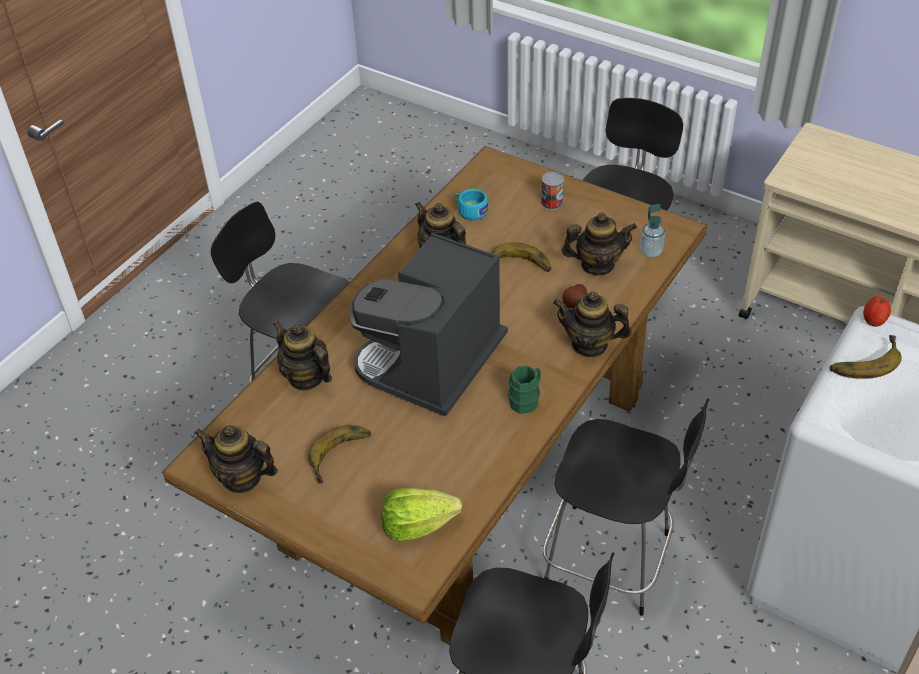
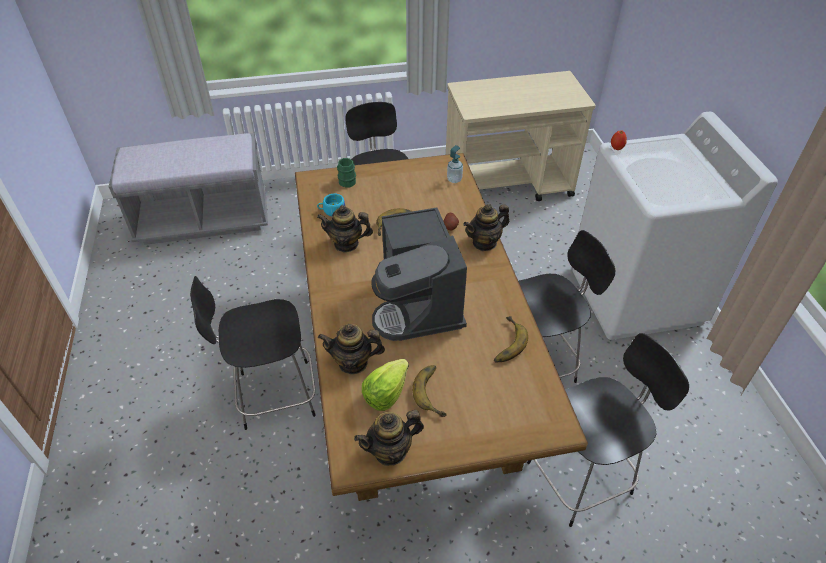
camera: 45 degrees left, 0 degrees up
(417, 525) = (524, 397): lettuce -> lettuce (386, 393)
(432, 162) = (203, 220): none -> grey bench
(526, 399) = (490, 290): green mug -> green mug (347, 180)
(552, 202) = (372, 182): can -> none
(597, 265) = (436, 201): teapot -> none
(862, 360) = (636, 167): banana -> banana (504, 342)

